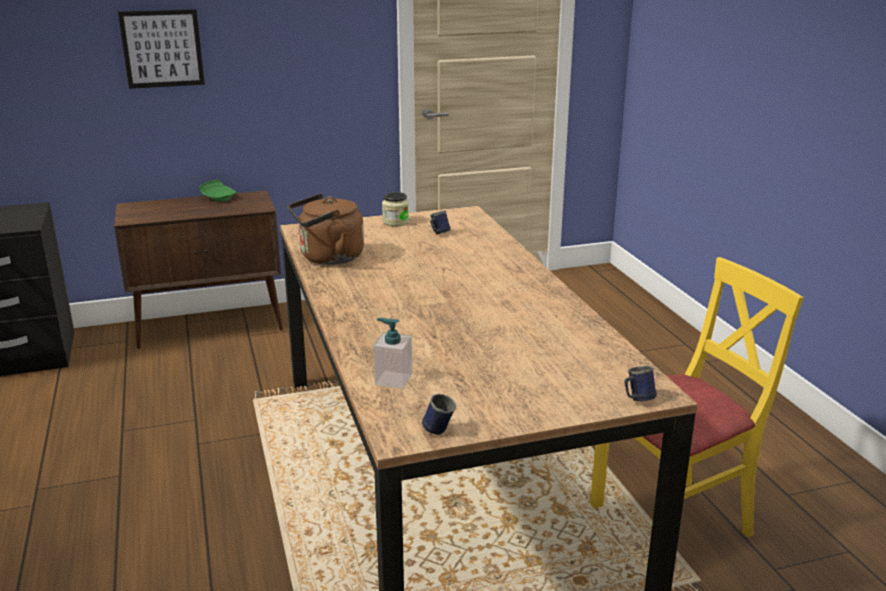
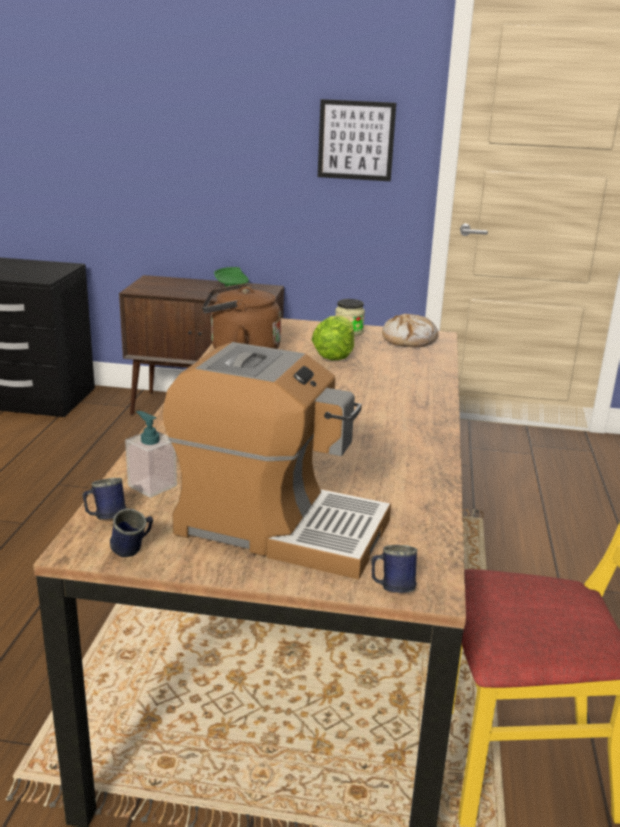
camera: 25 degrees right, 0 degrees up
(162, 48) = (199, 129): picture -> picture (356, 140)
(407, 244) = (334, 355): none -> lettuce
(438, 234) = (379, 352): blue mug -> blue mug (105, 517)
(450, 219) = (409, 340): none -> bread
(520, 382) = (278, 527): none -> coffee machine

